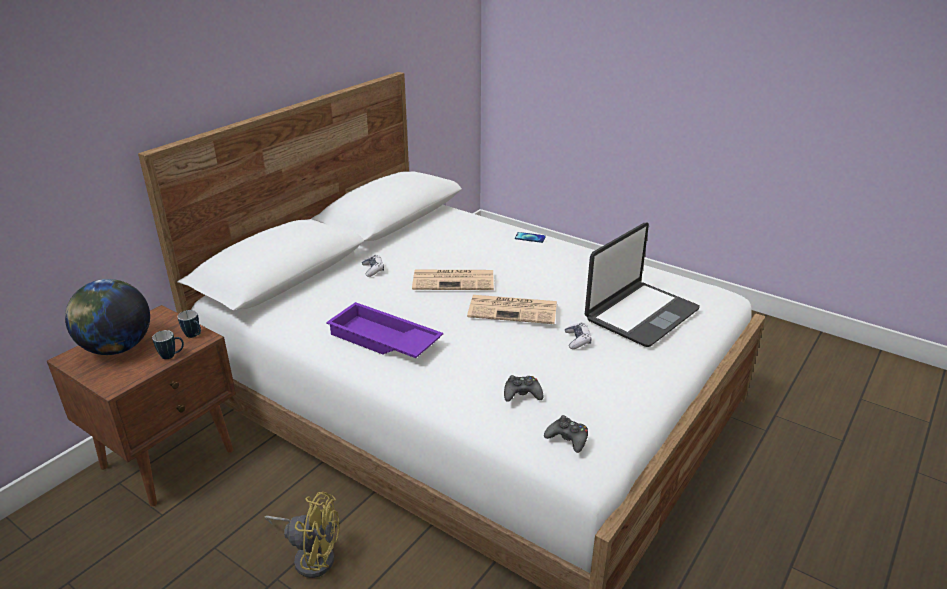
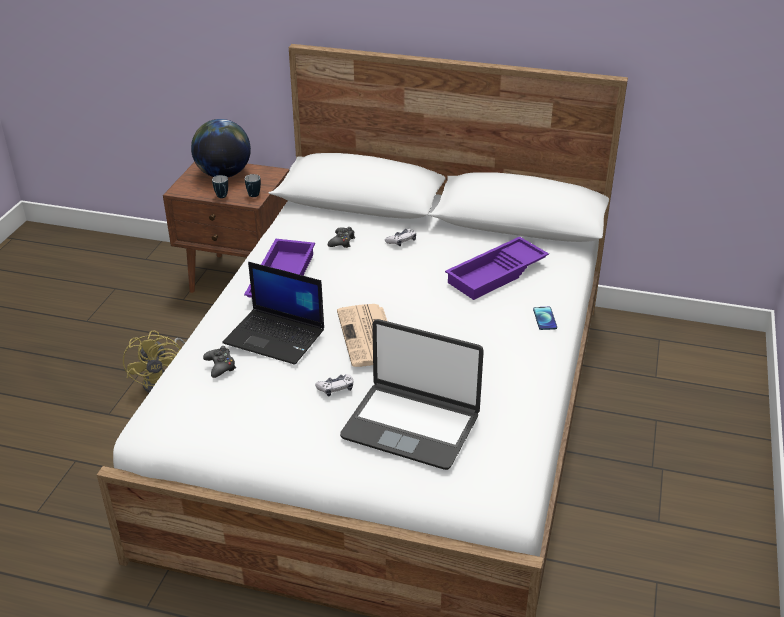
camera: 70 degrees right, 5 degrees up
(454, 280) = (407, 290): newspaper -> none
(459, 242) = (497, 275): none -> purple tray
(491, 354) = (276, 336): none -> laptop
(567, 438) = (169, 405): black game controller -> black game controller (342, 241)

